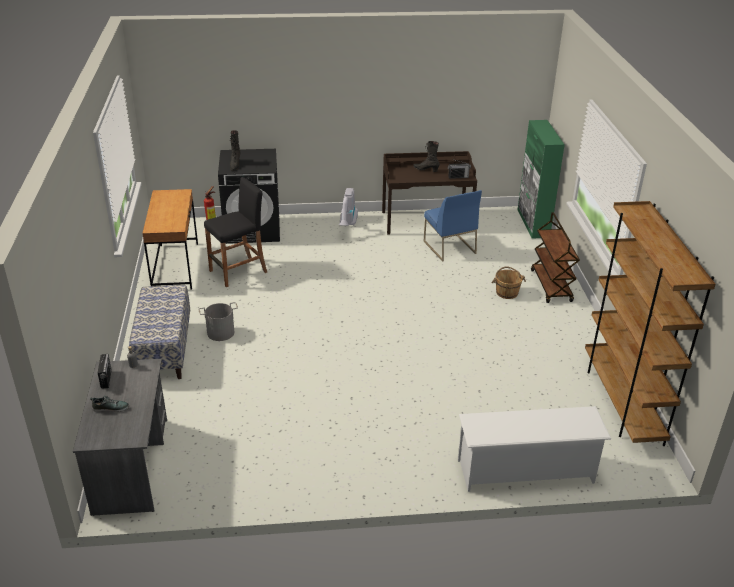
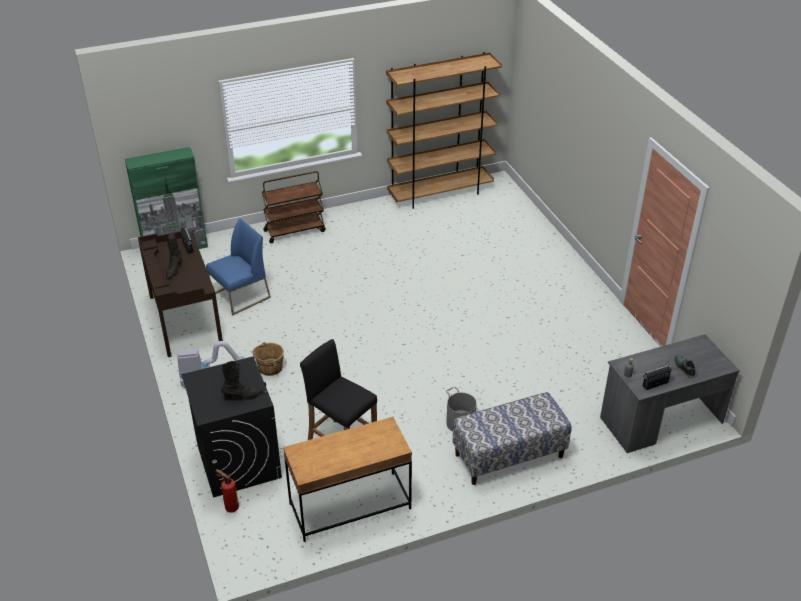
camera: 105 degrees left, 5 degrees up
(506, 292) = (314, 253): brown bucket -> brown bucket (270, 368)
(526, 471) = (536, 228): white shoe rack -> none

